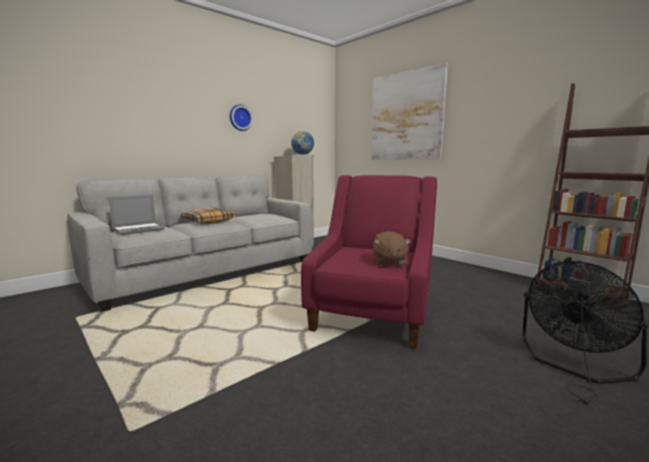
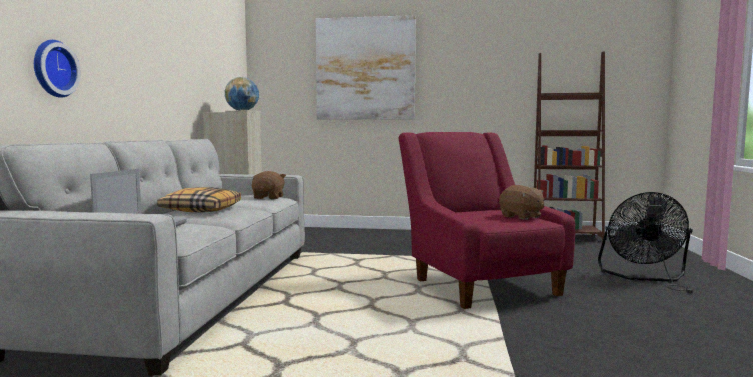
camera: 40 degrees left, 5 degrees down
(240, 118) = (167, 50): wall clock -> wall clock (52, 69)
(274, 217) = (269, 197): none -> brown plush toy

